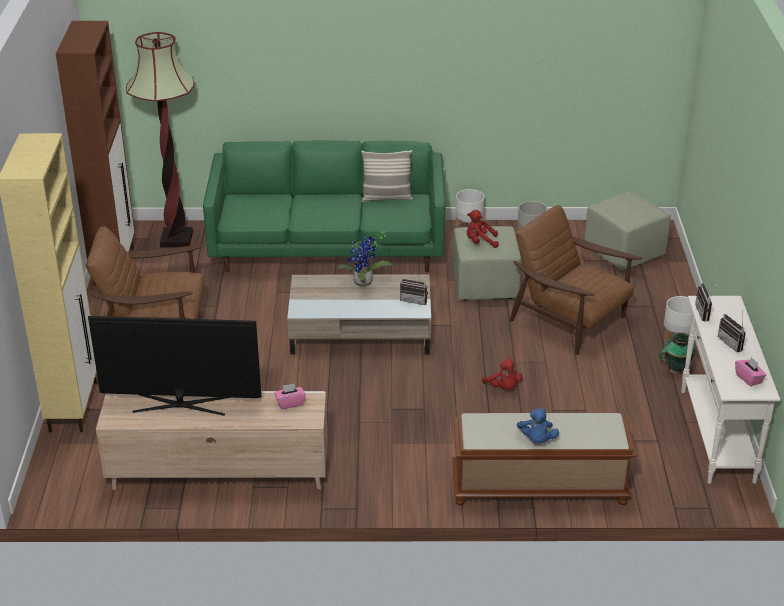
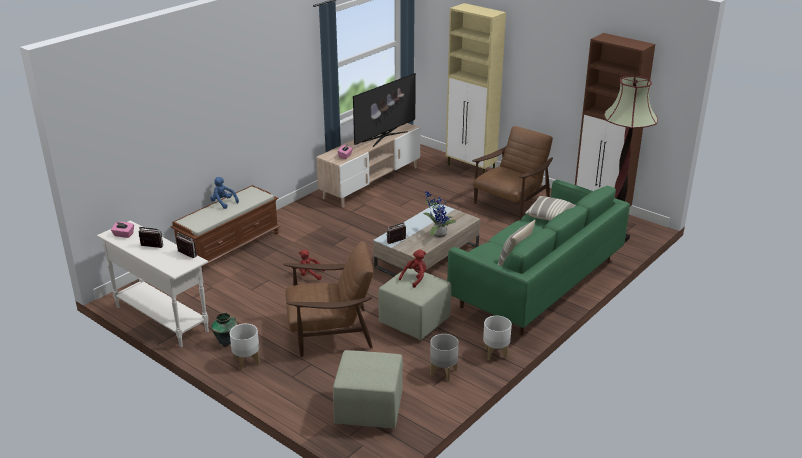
camera: 130 degrees right, 5 degrees down
(262, 211) = (550, 216): none -> pillow

